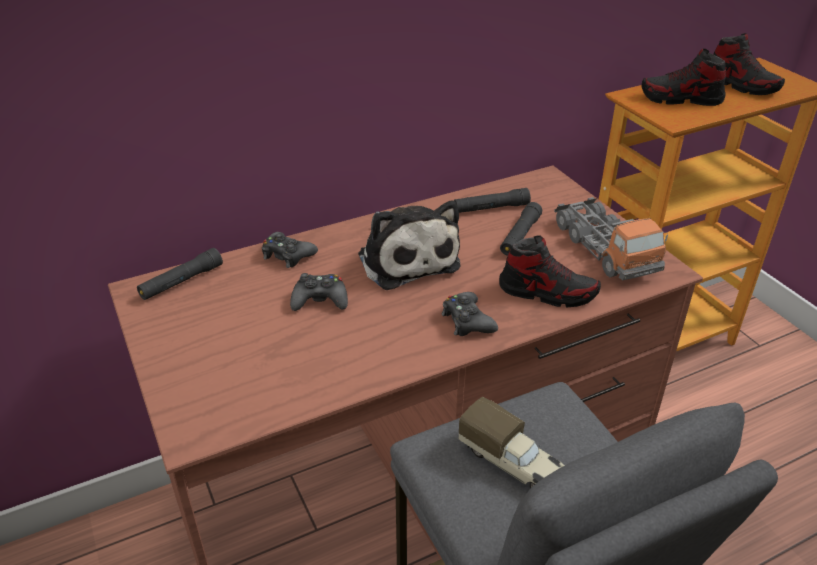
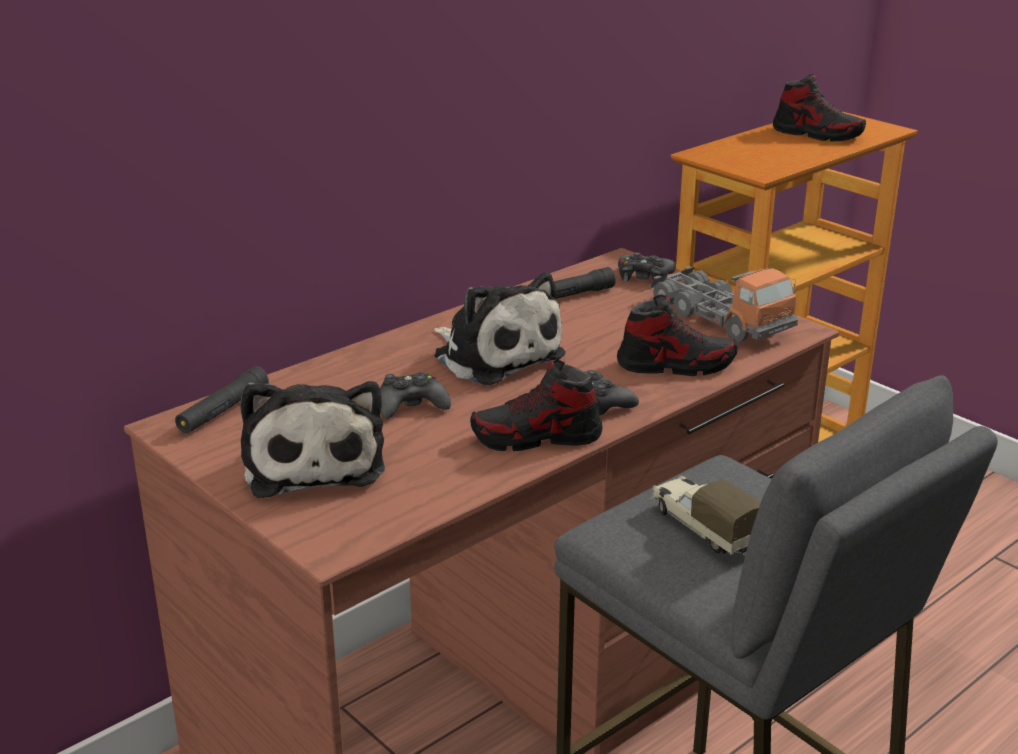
camera: 15 degrees left, 10 degrees down
(221, 344) = (314, 462): none -> plush toy
(287, 255) = (344, 369): black game controller -> black game controller (644, 277)
(512, 463) = (703, 527): toy truck -> toy truck turned 150 degrees counterclockwise
(520, 236) = (618, 318): black flashlight -> none
(681, 99) = (758, 152): shoe -> shoe (536, 438)

